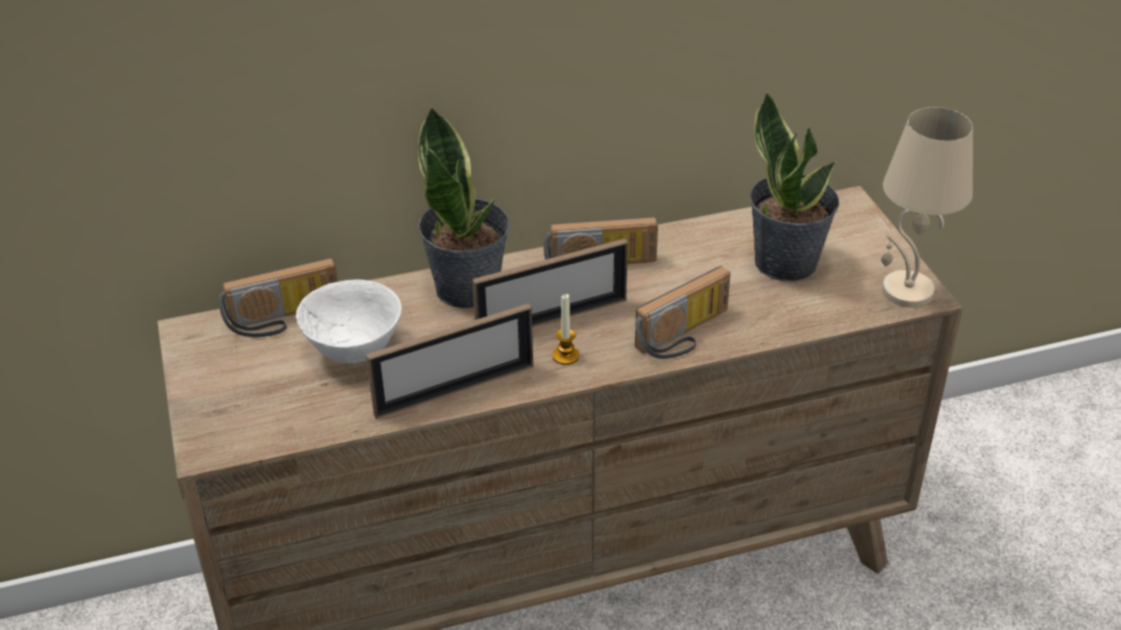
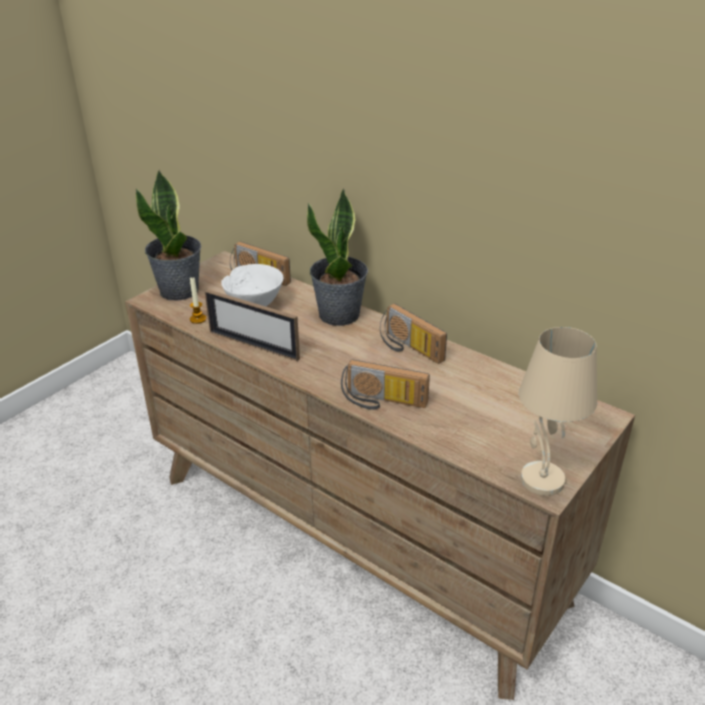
camera: 55 degrees right, 5 degrees down
(552, 319) = (344, 350): picture frame -> none
(566, 356) = (318, 367): candle -> candle (198, 319)
(786, 261) = (504, 413): potted plant -> potted plant (180, 290)

